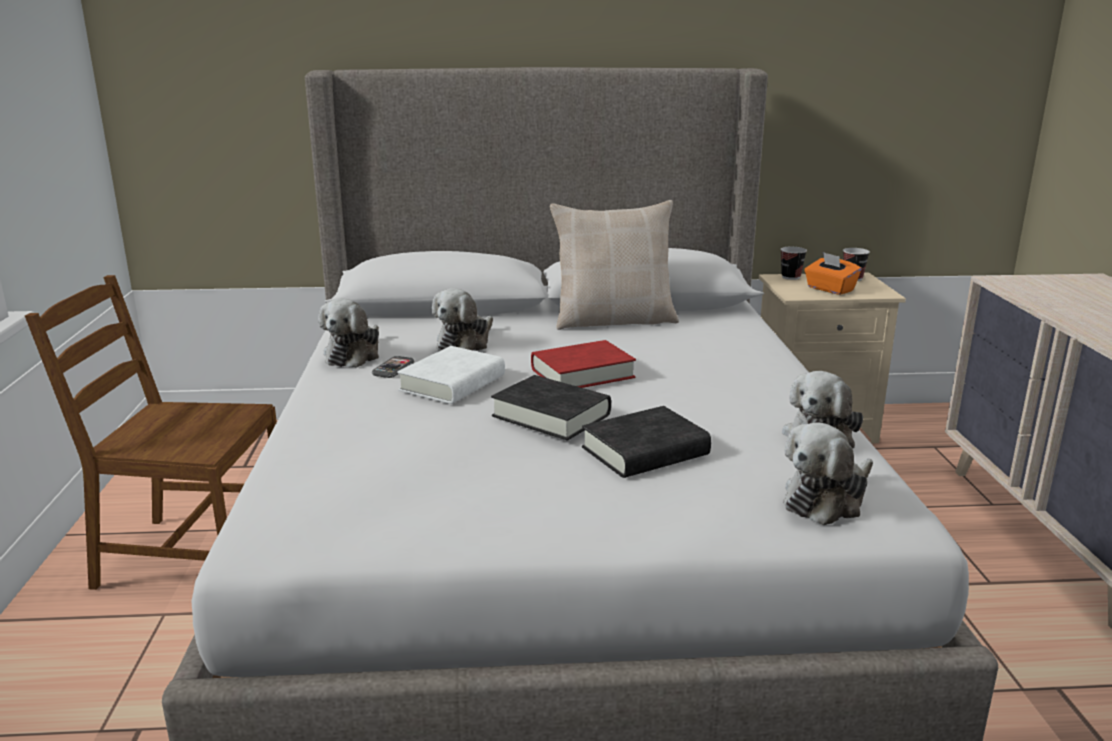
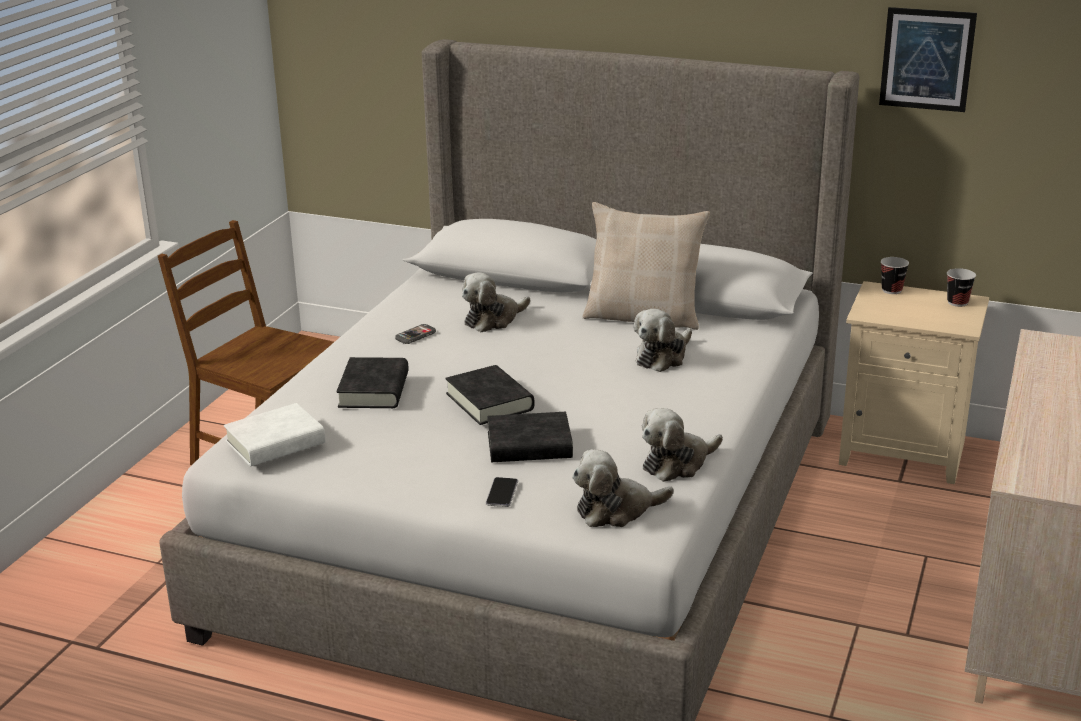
camera: 25 degrees right, 5 degrees up
(354, 355) = (398, 316): plush toy -> plush toy (662, 357)
(402, 427) = (374, 390): none -> black book
(452, 383) = (446, 358): white book -> white book (275, 443)
(582, 373) = (554, 368): red book -> none
(678, 509) = (502, 493): none -> phone
(812, 53) = (927, 59): none -> picture
(830, 289) = (912, 312): orange tissue box -> none

